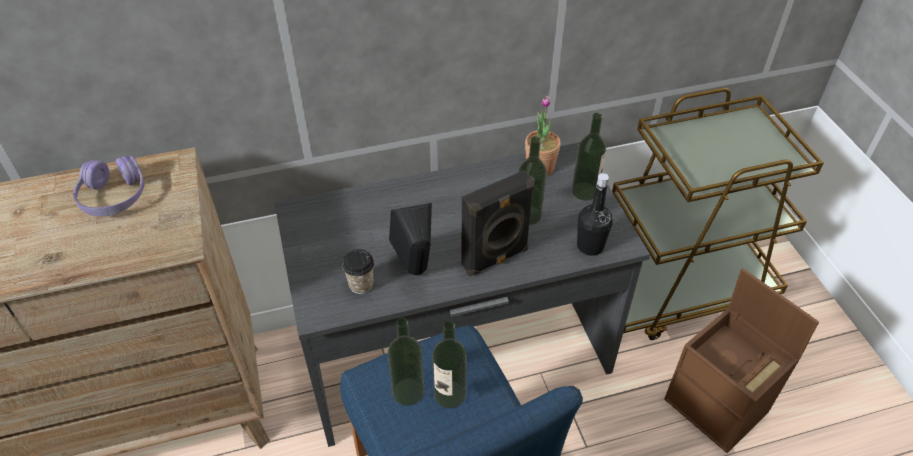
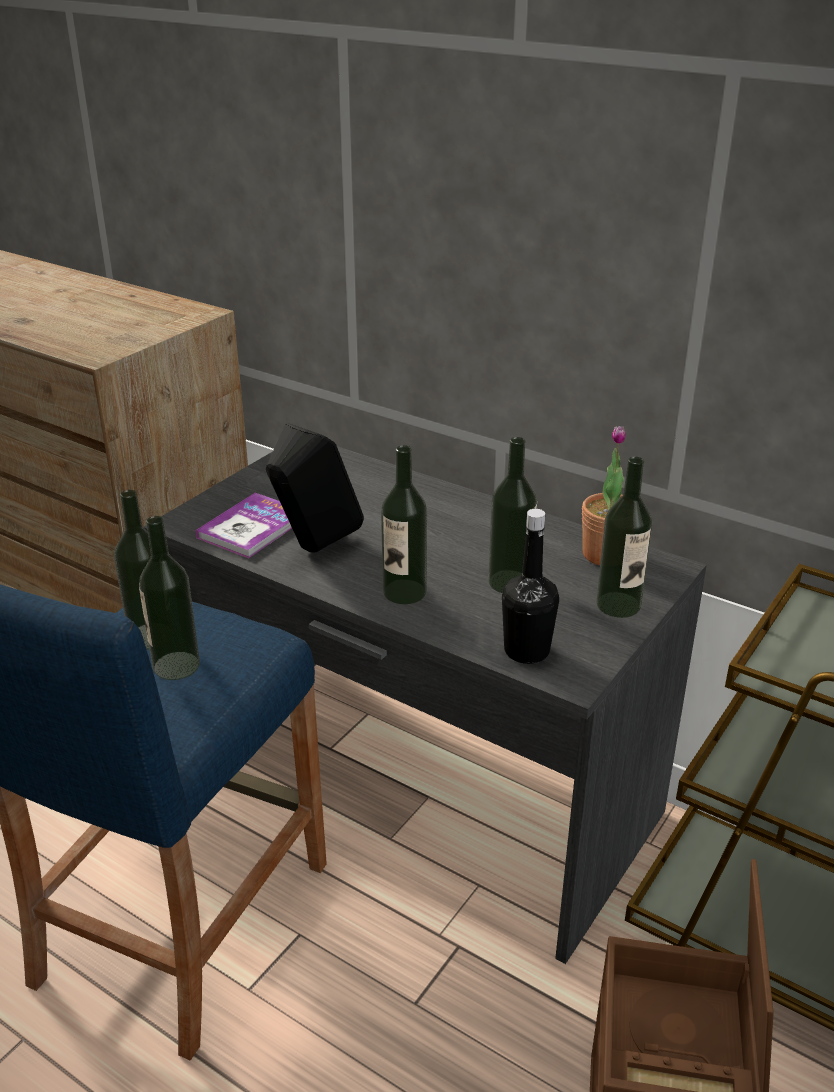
camera: 50 degrees right, 15 degrees down
(114, 197) = (123, 310): purple headphones -> none
(361, 284) = (252, 528): cup -> book
(496, 259) = (404, 592): black speaker -> bottle

